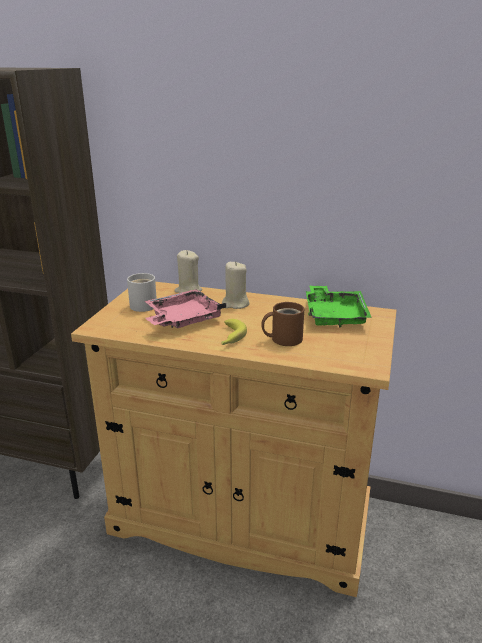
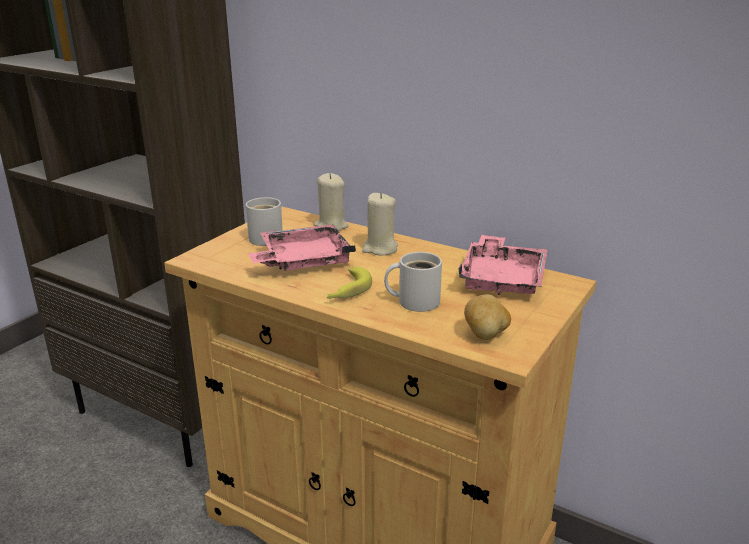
camera: 15 degrees right, 0 degrees up
(283, 338) = (415, 301): brown mug -> white mug
(334, 315) = (502, 279): green tray -> pink tray
(346, 356) = (485, 335): none -> potato

